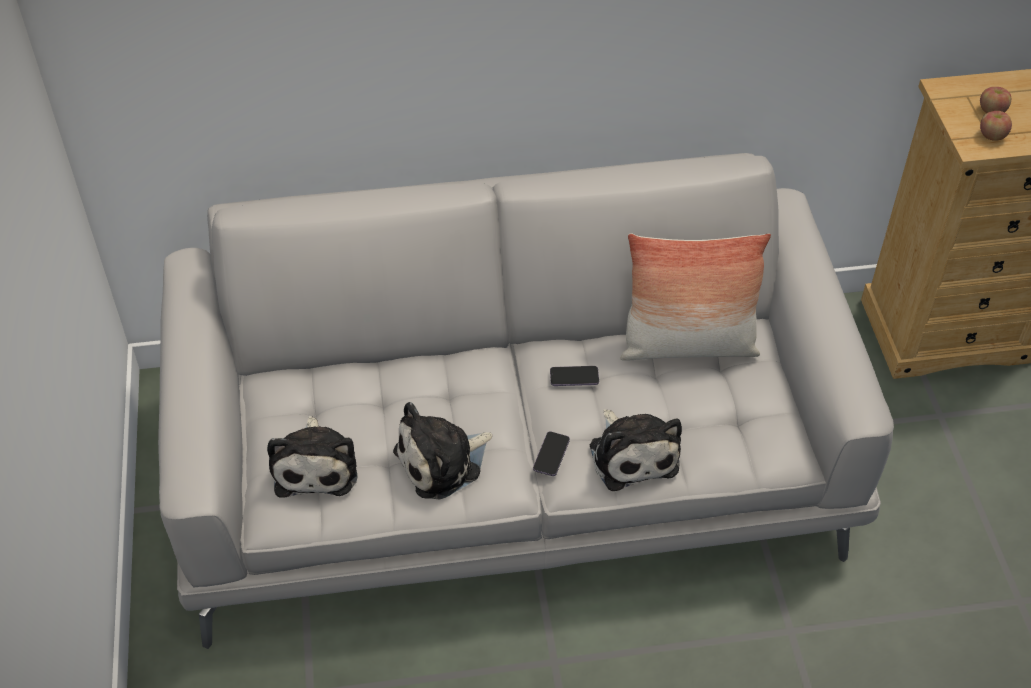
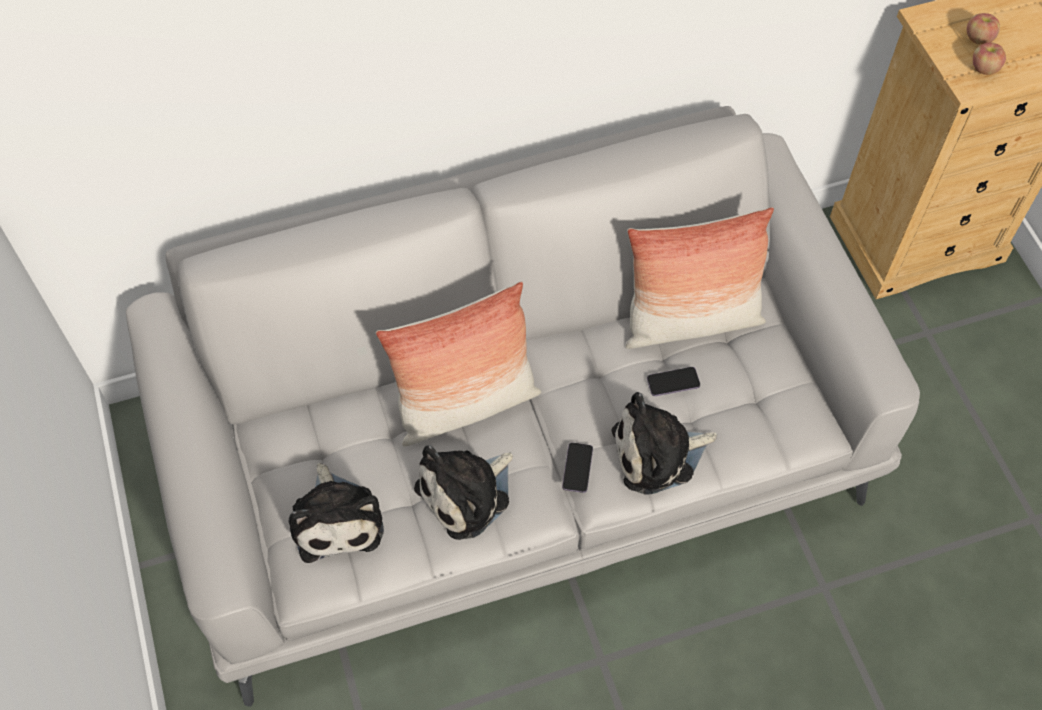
camera: 10 degrees left, 10 degrees up
(458, 387) = (465, 404): none -> pillow
(574, 377) = (583, 375): phone -> phone (673, 382)
(632, 454) = (658, 453): plush toy -> plush toy turned 105 degrees clockwise

